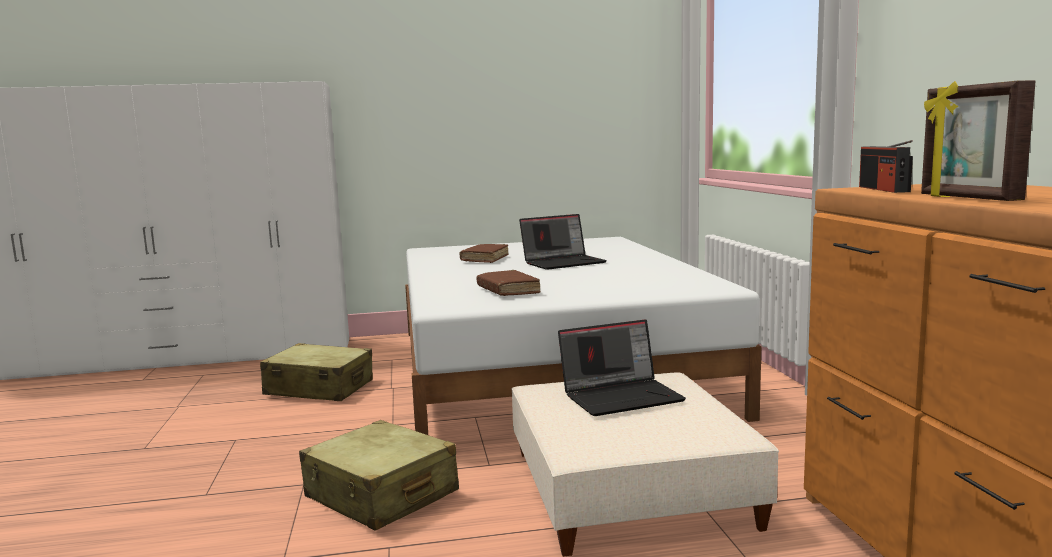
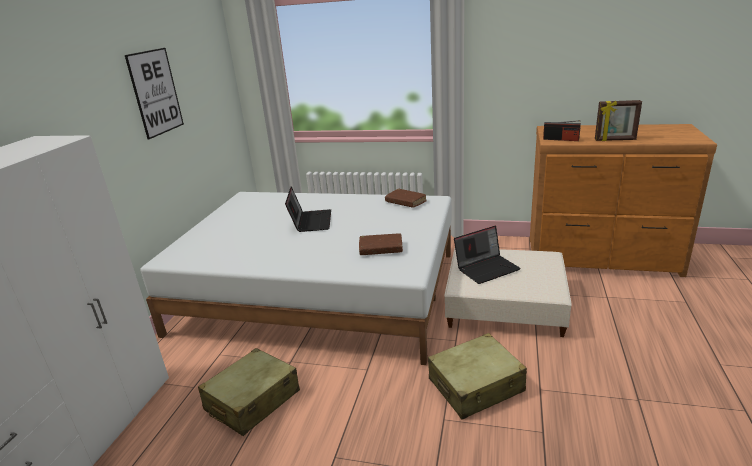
camera: 65 degrees left, 15 degrees up
(485, 259) = (255, 243): brown book -> brown book (405, 202)
(506, 80) = (155, 92): none -> picture
(622, 396) = (487, 268): laptop -> laptop turned 60 degrees clockwise

